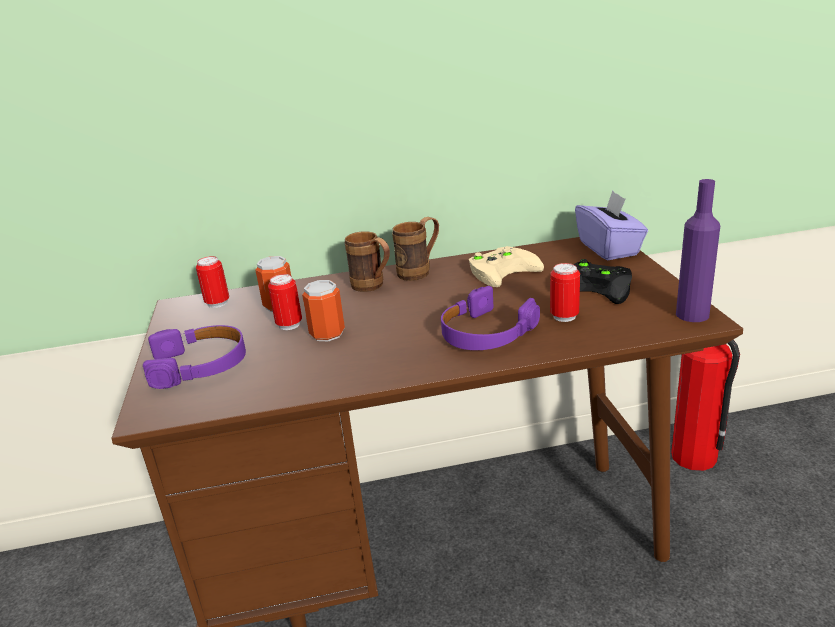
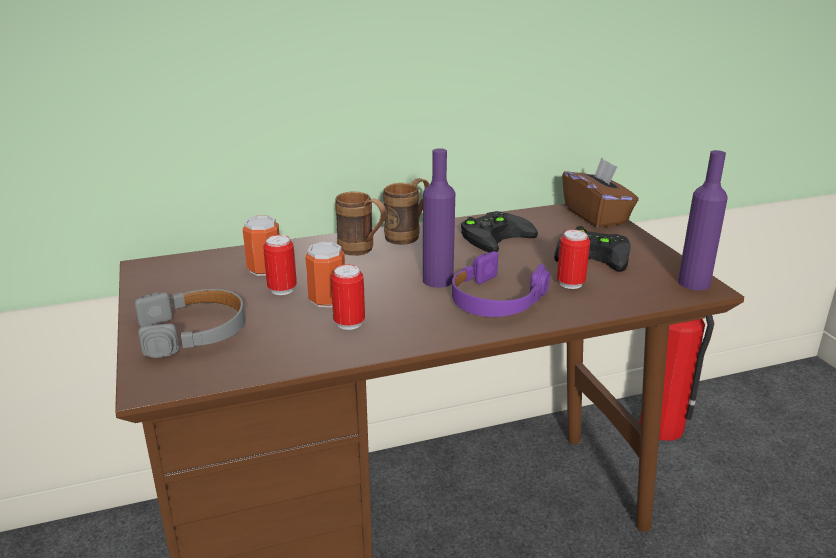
camera: 10 degrees left, 0 degrees up
(200, 365) = (194, 332): purple headphones -> grey headphones
(217, 303) = (192, 265): can -> can (349, 323)
(435, 314) = (438, 280): none -> purple bottle
(503, 269) = (495, 235): beige game controller -> black game controller
(609, 248) = (596, 216): purple tissue box -> brown tissue box

